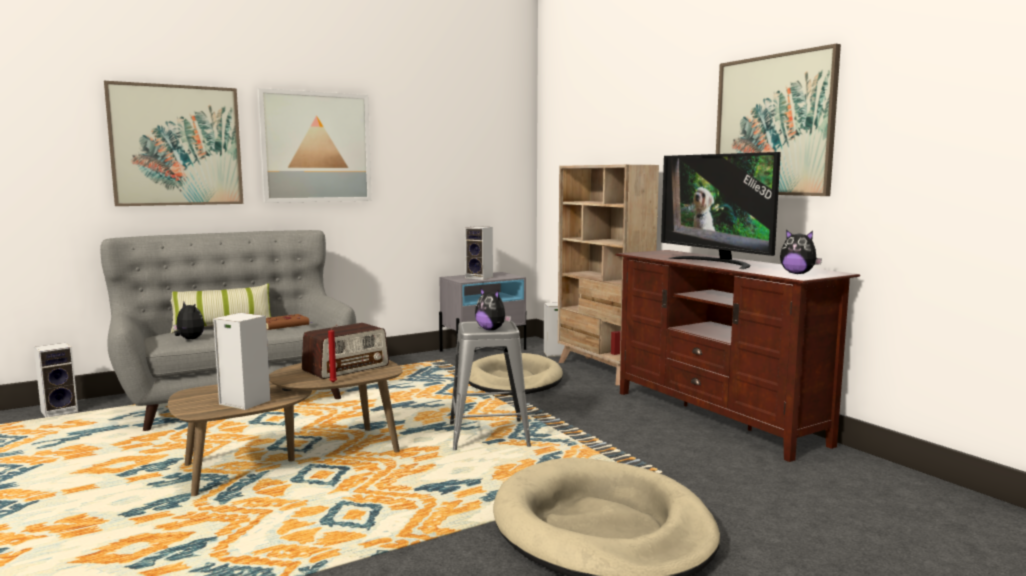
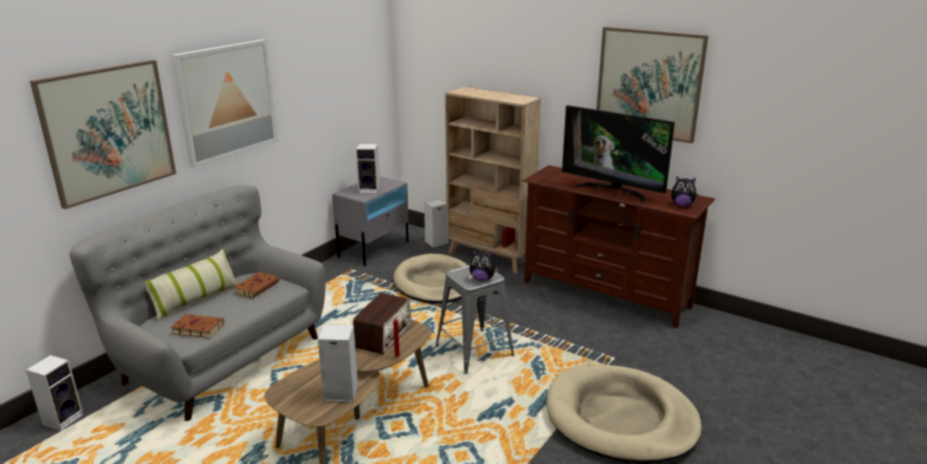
camera: 25 degrees left, 15 degrees up
(189, 339) = (196, 328): plush toy -> brown book

